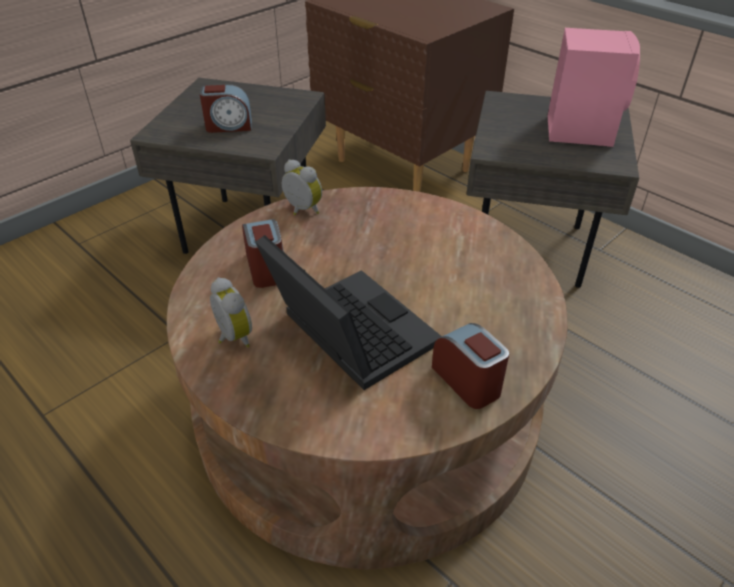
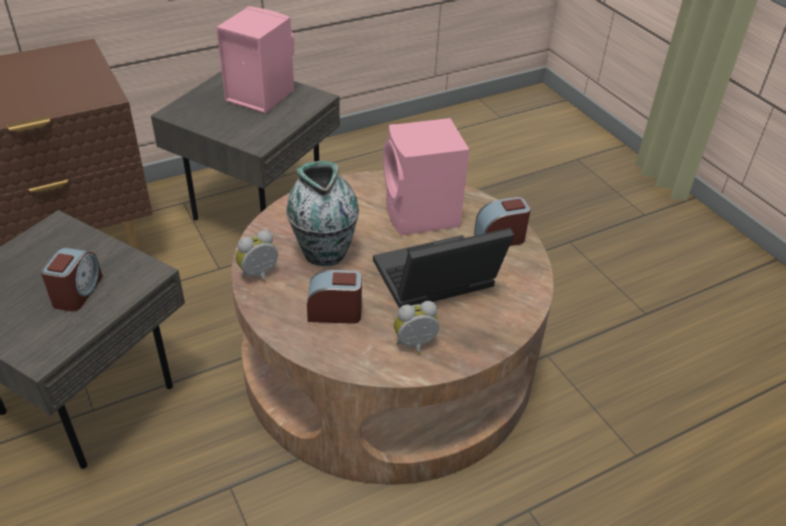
camera: 75 degrees left, 0 degrees up
(358, 240) = (324, 251): none -> vase
(466, 299) = (422, 216): none -> pink speaker

